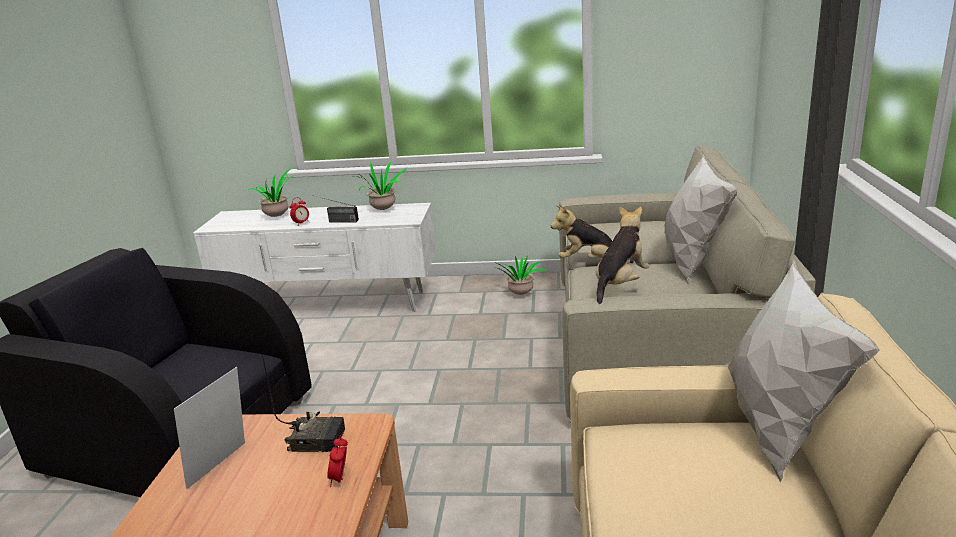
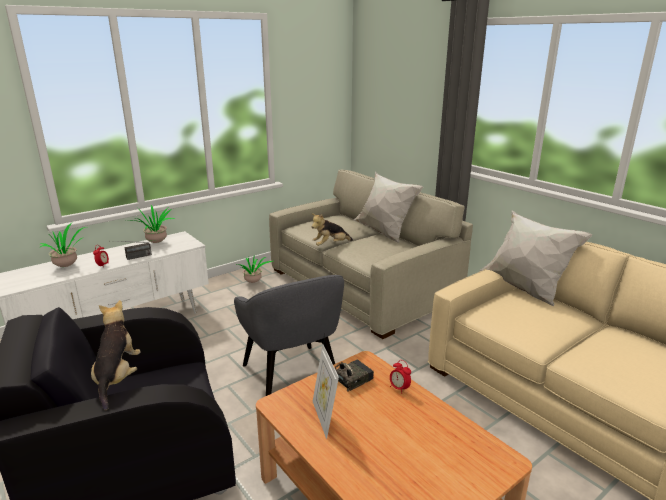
camera: 45 degrees left, 0 degrees up
(402, 426) = (291, 377): none -> grey armchair
(620, 284) = (386, 248): plush toy -> plush toy (117, 377)

